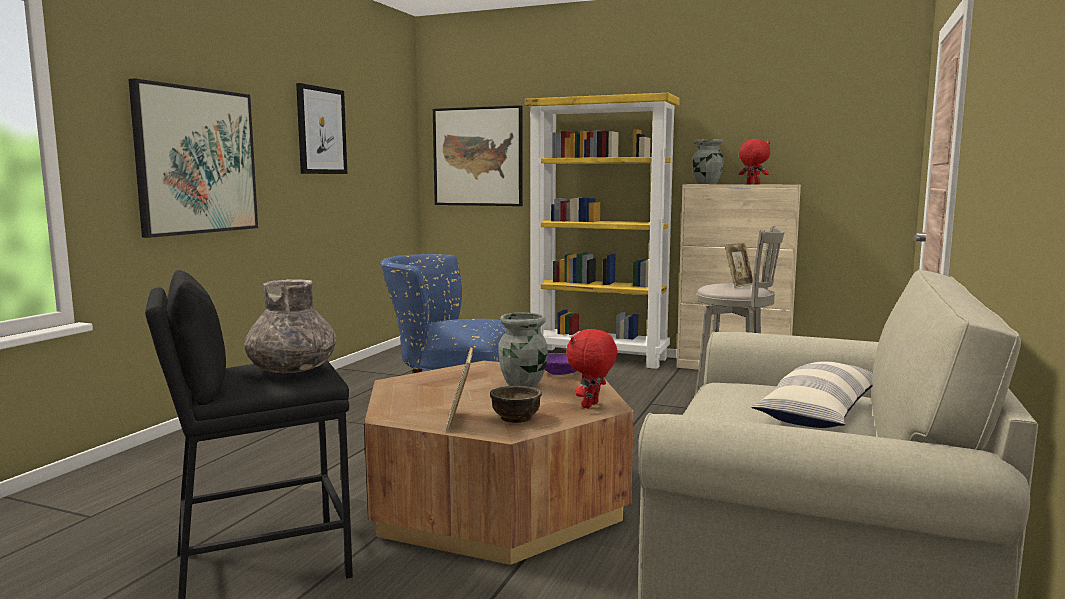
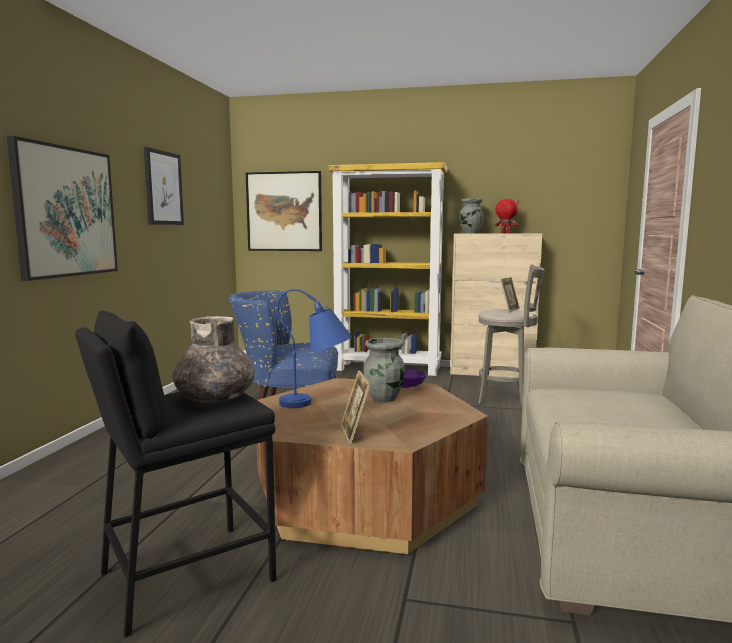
camera: 10 degrees left, 0 degrees up
(440, 387) = (317, 404): none -> blue table lamp
(515, 418) = (399, 428): brown bowl -> none
(591, 405) = (452, 413): red plush toy -> none
(820, 413) = (646, 410): pillow -> none

